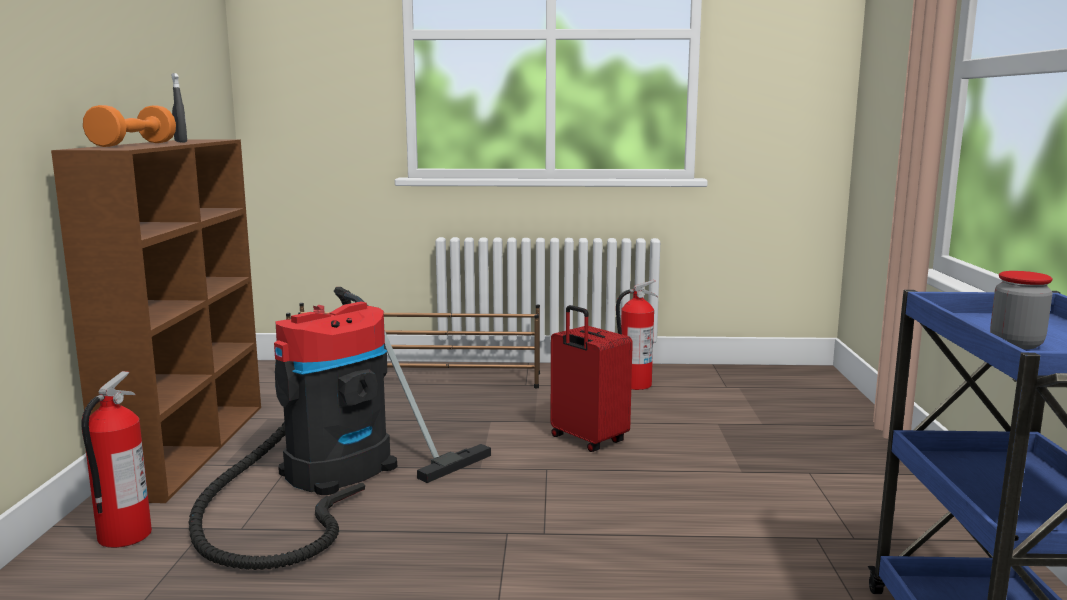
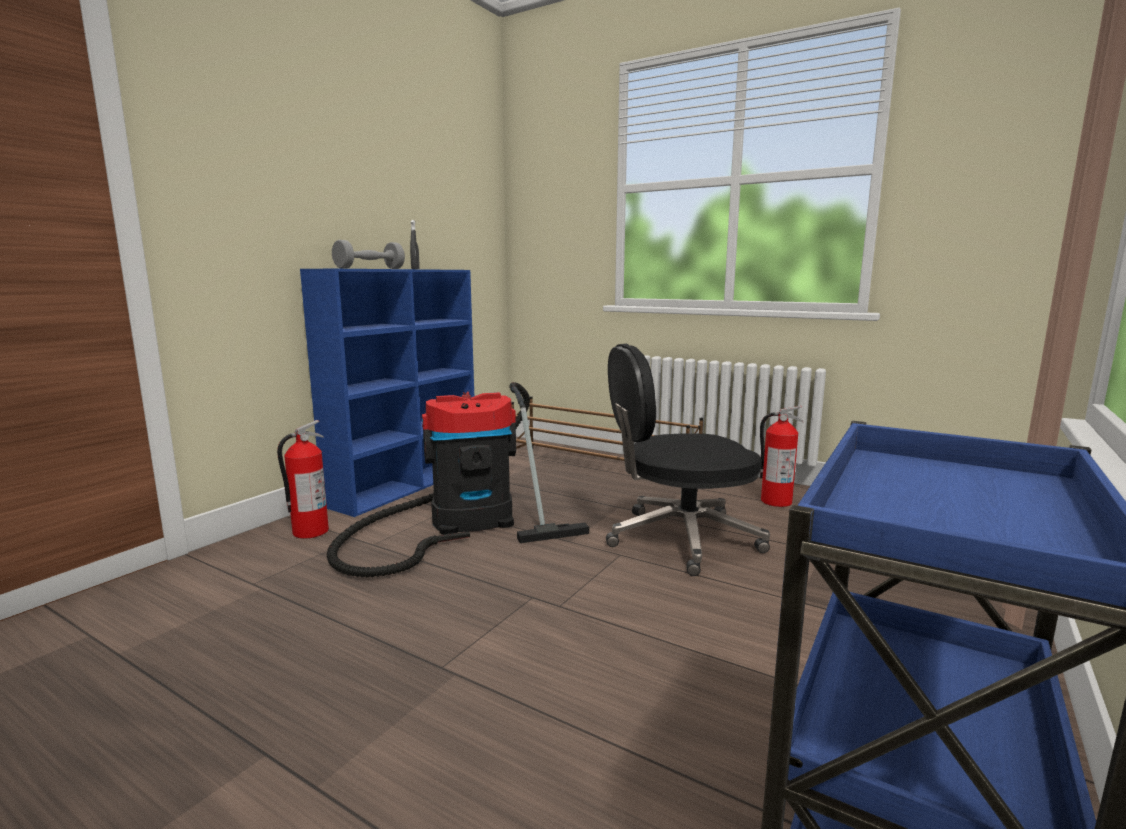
camera: 30 degrees right, 0 degrees up
(133, 144) = (370, 268): orange dumbbell -> grey dumbbell
(190, 447) = (407, 484): brown bookcase -> blue bookcase
(587, 440) = (680, 539): red suitcase -> black office chair
(1016, 344) = (903, 502): jar -> none

